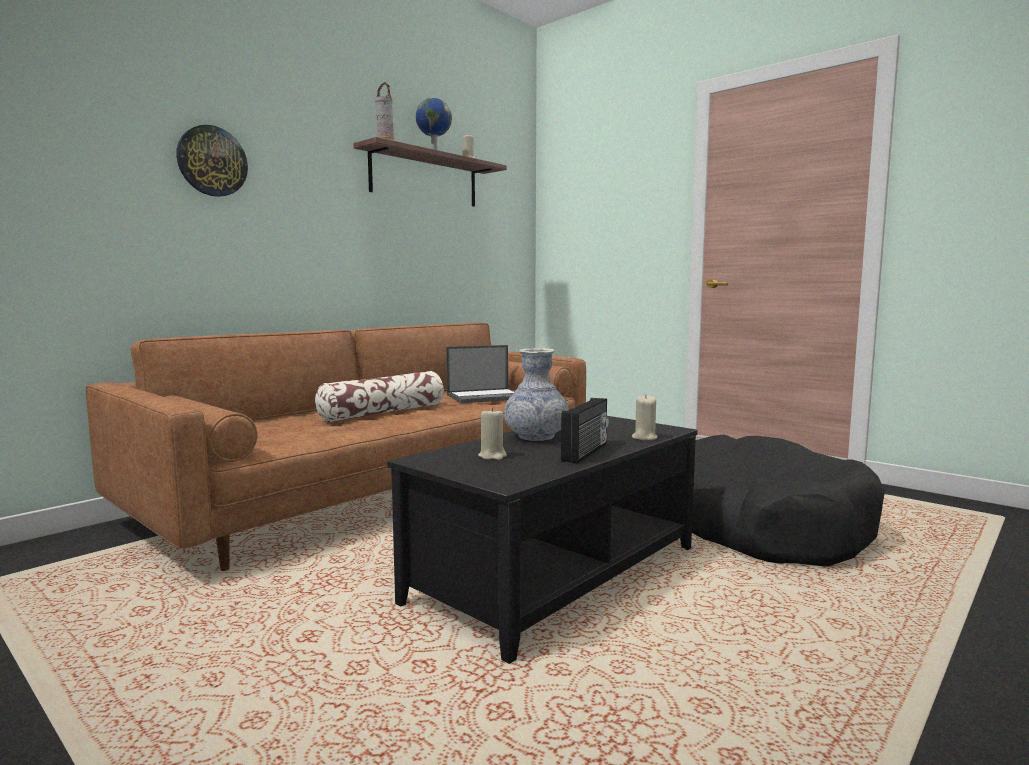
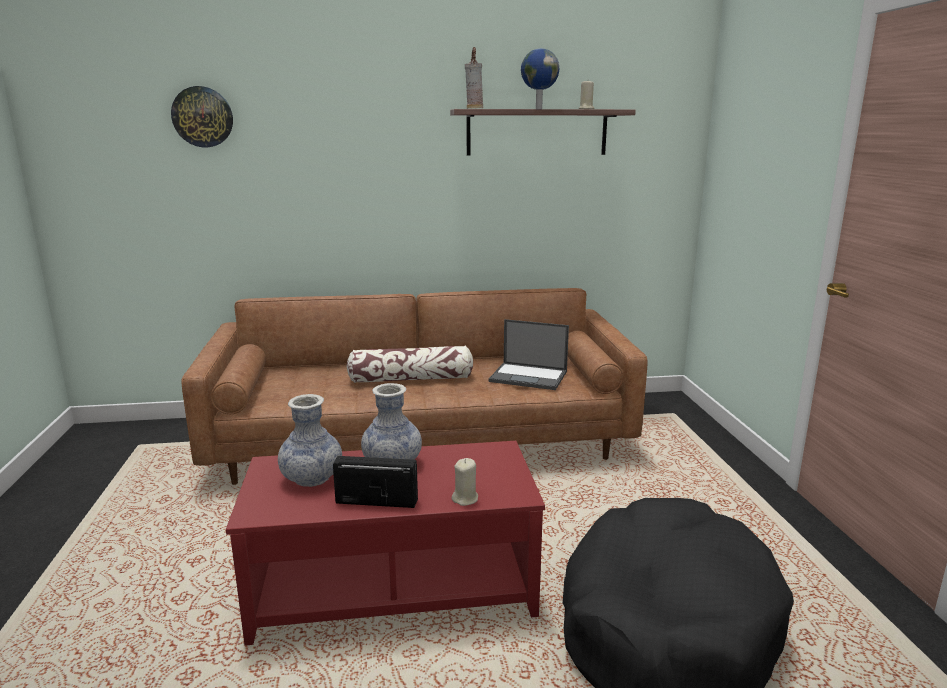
camera: 40 degrees right, 10 degrees up
(212, 161) = (313, 149): wall clock -> wall clock (202, 117)
(492, 456) = (312, 478): beige candle -> vase
(555, 574) = (394, 585): black coffee table -> red coffee table
(586, 452) = (377, 500): radio -> radio turned 150 degrees counterclockwise

